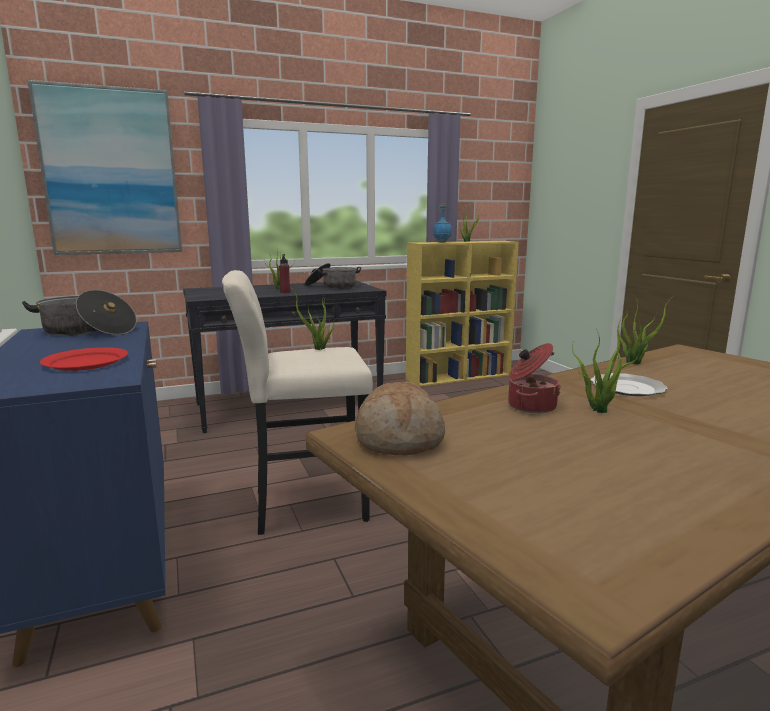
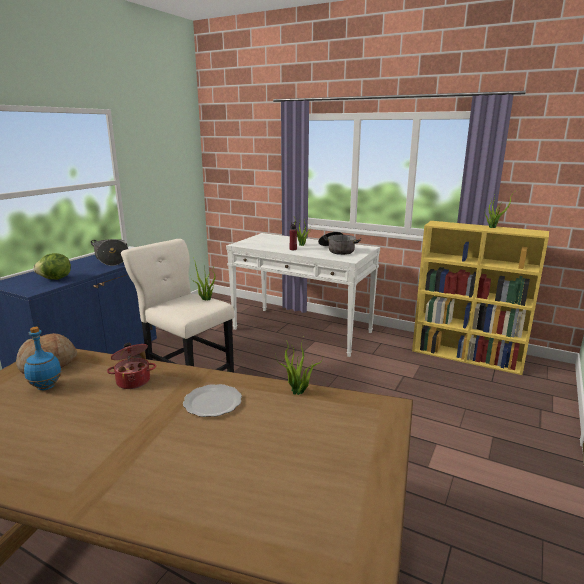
camera: 50 degrees right, 5 degrees up
(86, 362) = (55, 279): red plate -> lettuce
(111, 172) = (238, 154): picture -> none
(289, 406) = (302, 330): black console table -> white console table
(442, 242) = (460, 225): blue bottle -> blue bottle (45, 387)
(598, 409) = (146, 402): potted plant -> none

